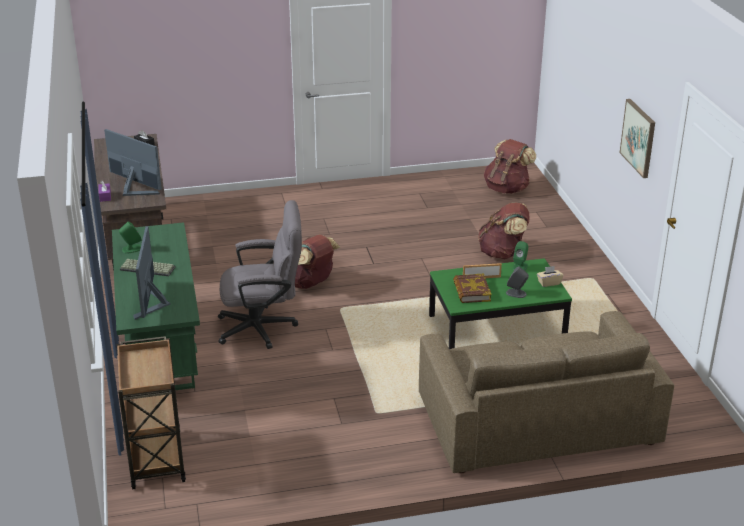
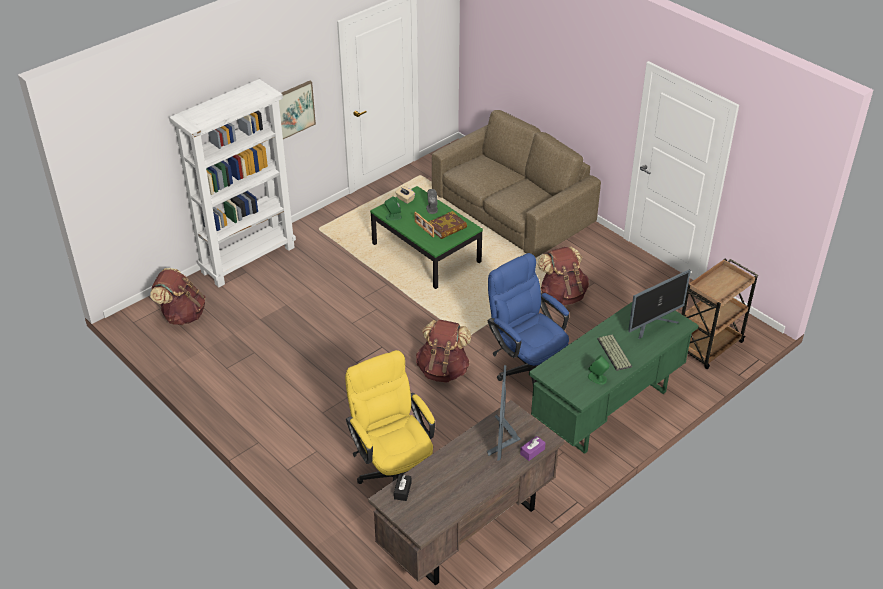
camera: 120 degrees left, 10 degrees up
(227, 230) = (394, 471): none -> yellow office chair
(264, 328) = (526, 367): grey office chair -> blue office chair
(502, 253) = (311, 282): brown backpack -> brown backpack (562, 295)
(567, 232) = (248, 259): none -> white bookcase

